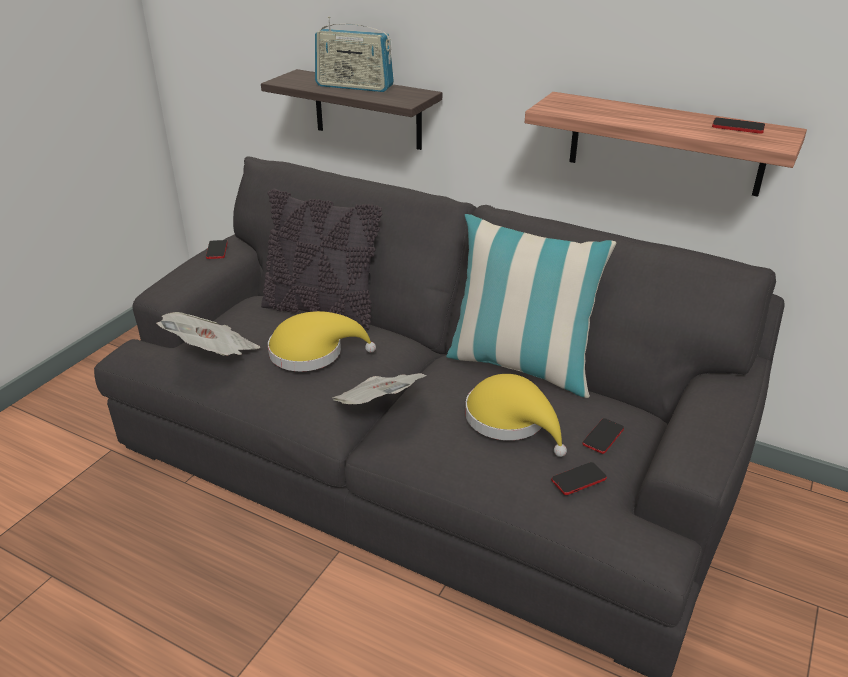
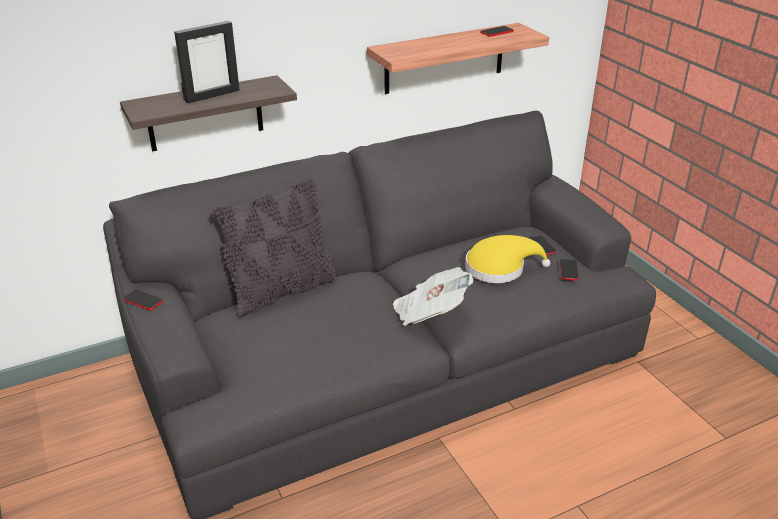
camera: 55 degrees left, 0 degrees up
(213, 354) = (282, 362): newspaper -> none
(312, 352) = (338, 314): yellow hat -> none
(354, 86) = (212, 95): radio -> picture frame
(520, 366) = (444, 243): pillow -> none

